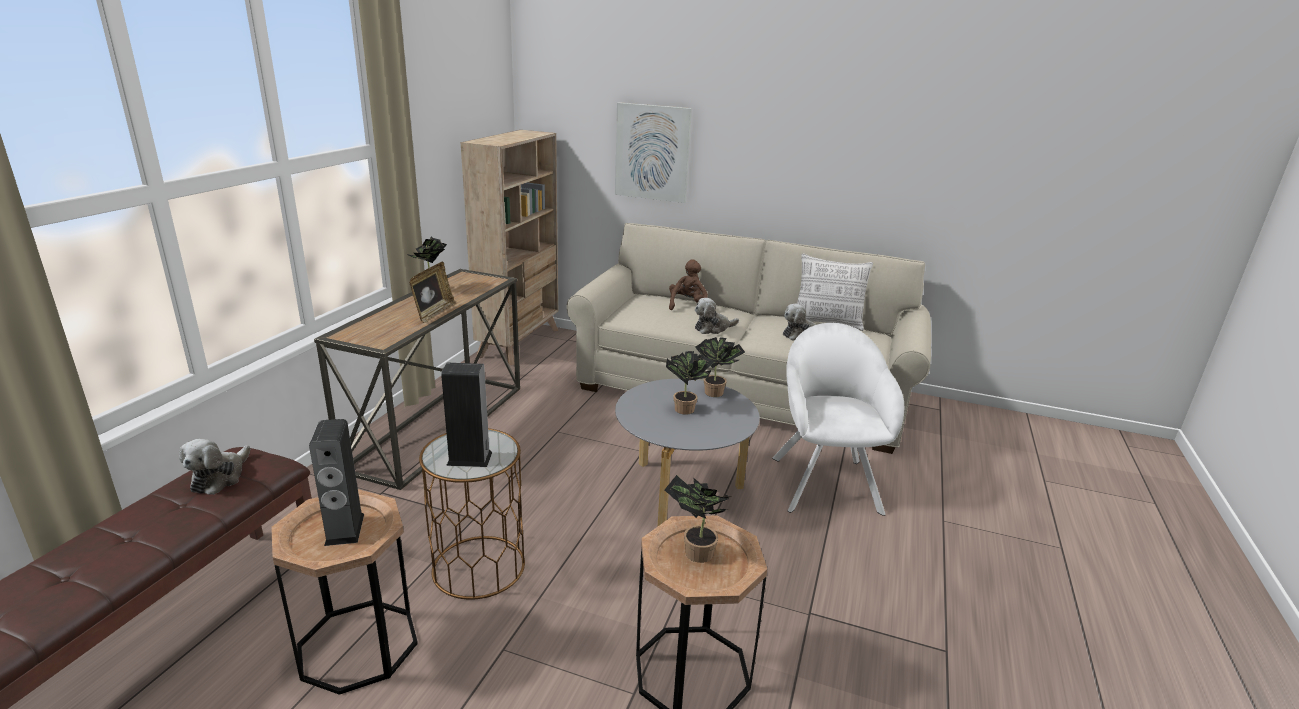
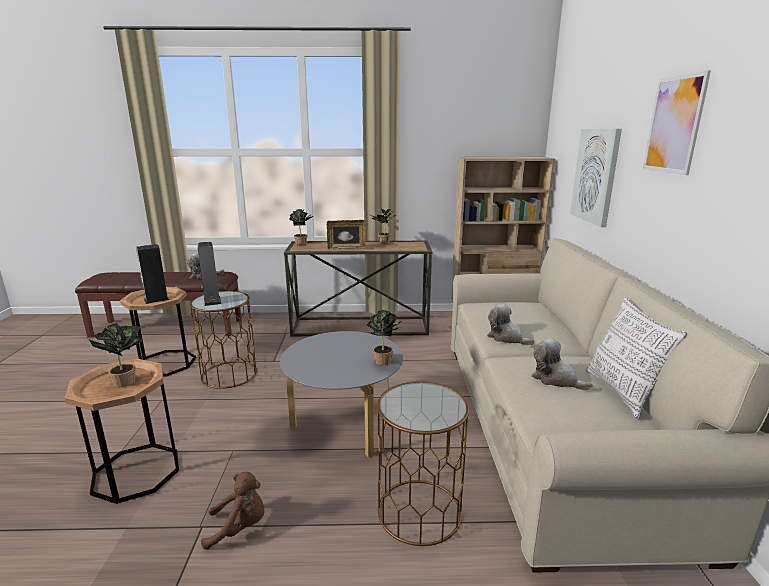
camera: 70 degrees right, 5 degrees down
(686, 408) = (345, 354): potted plant -> potted plant (302, 243)
(687, 306) = (537, 319): brown plush toy -> brown plush toy (239, 527)
(771, 111) = (674, 125): none -> picture
(824, 480) = (419, 511): white armchair -> brown side table

